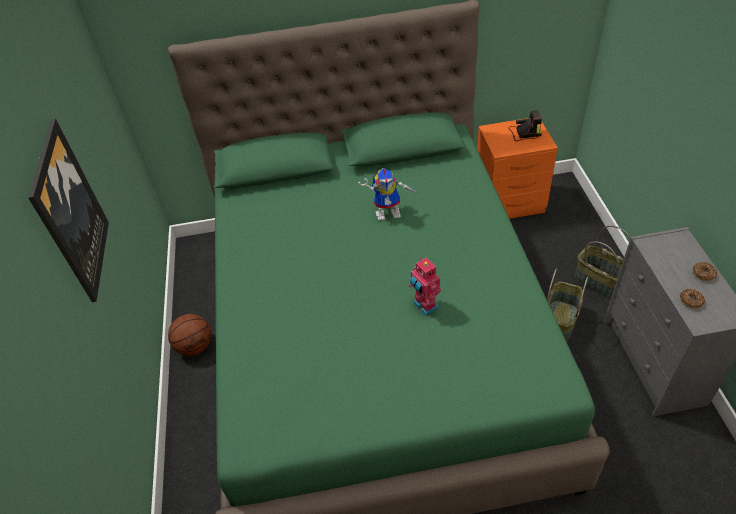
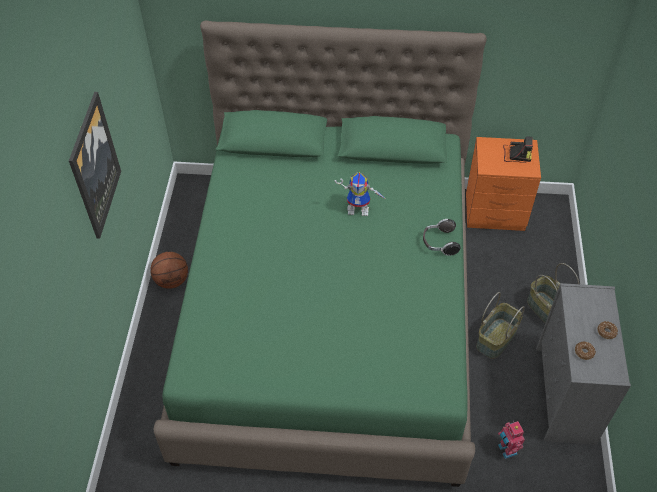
camera: 10 degrees right, 5 degrees up
(424, 306) = (360, 301): toy robot -> toy robot (506, 450)
(487, 226) = (439, 243): none -> headphones

